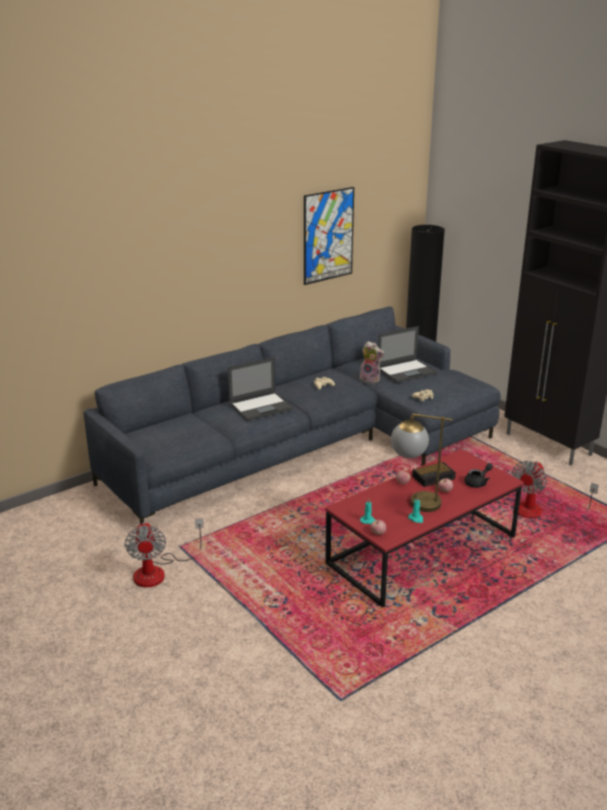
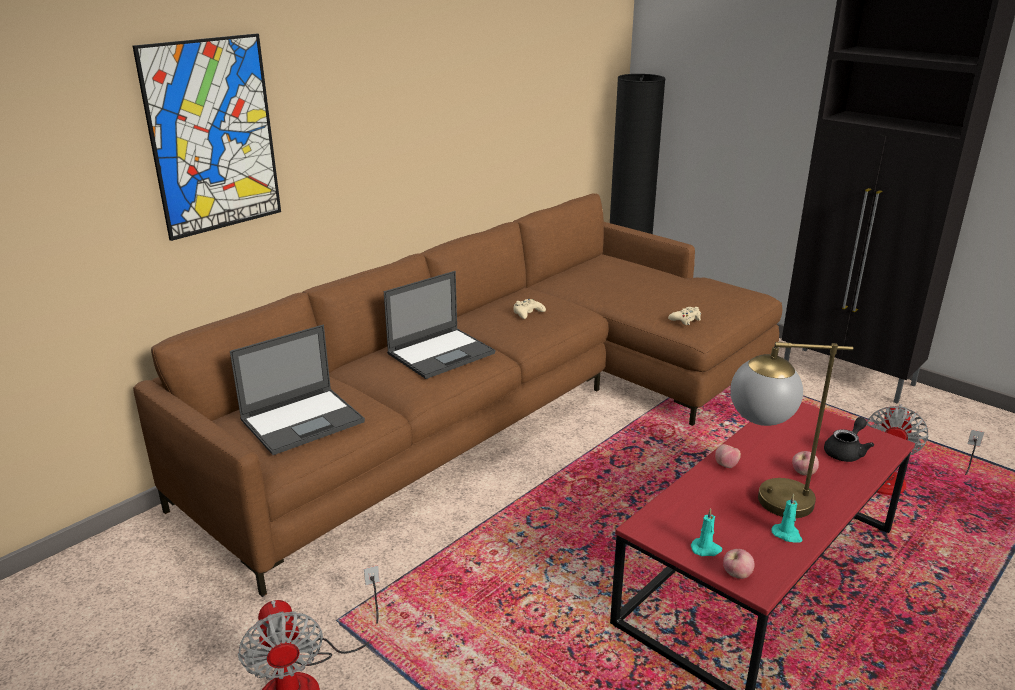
camera: 10 degrees left, 0 degrees up
(308, 446) = (506, 409): grey sofa -> brown sofa
(328, 235) = (510, 83): picture -> picture (213, 136)
(371, 379) = (593, 299): plush toy -> none
(406, 371) = (641, 283): laptop -> laptop (303, 420)
(434, 477) = (771, 449): alarm clock -> none

